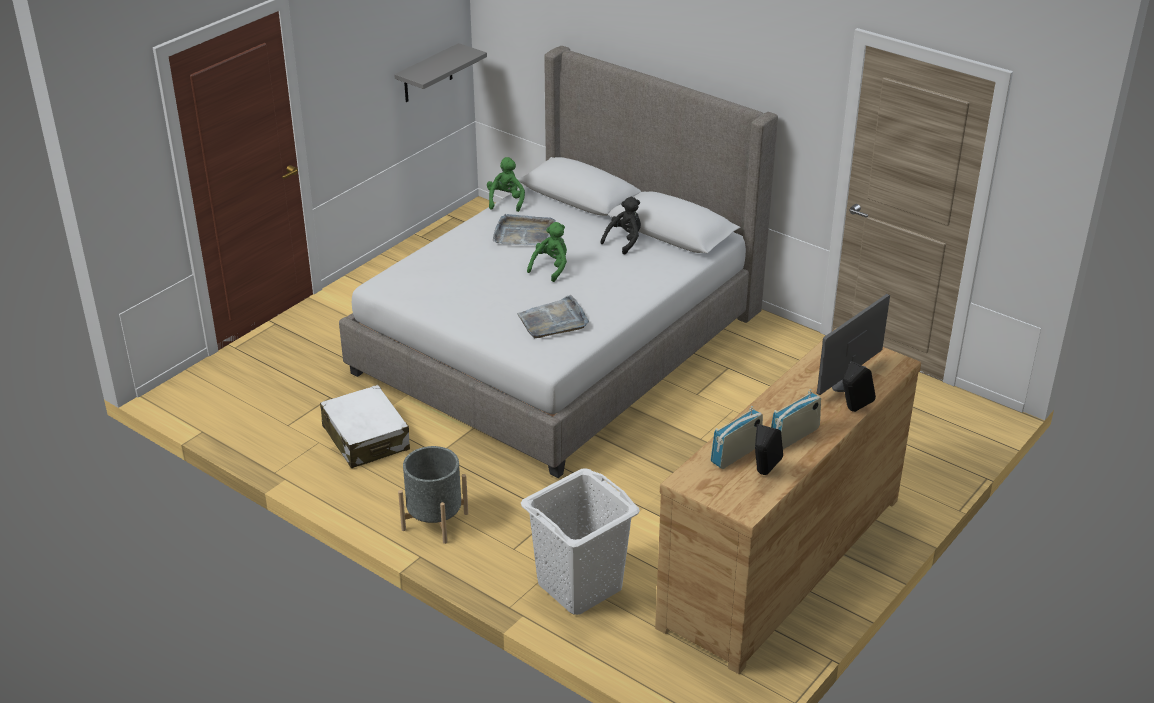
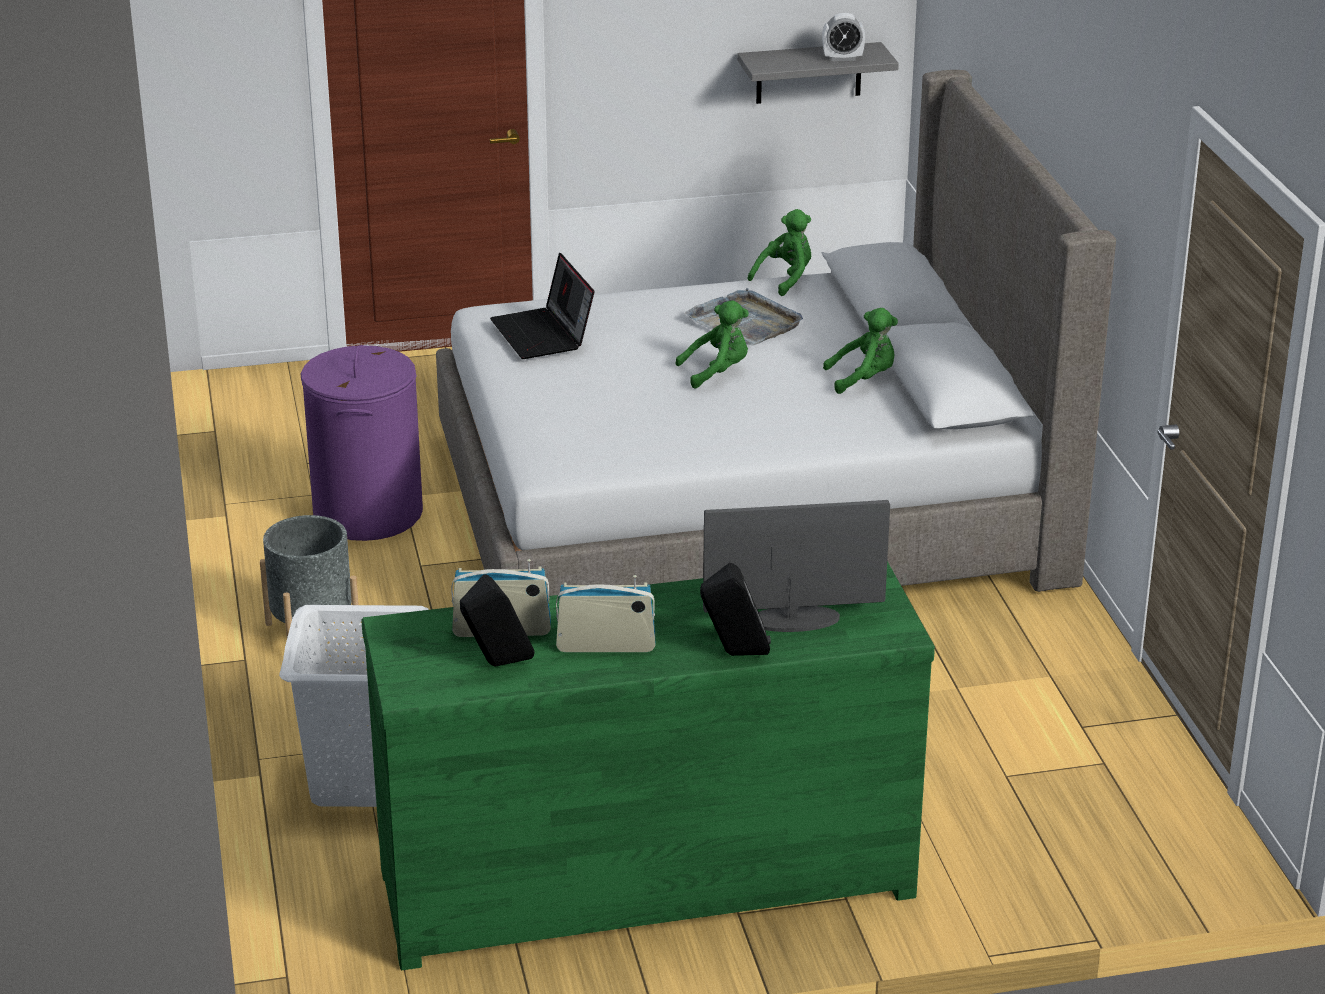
camera: 40 degrees right, 5 degrees down
(366, 438) = (367, 513): white suitcase -> purple laundry basket
(434, 284) = (544, 334): none -> laptop
(455, 59) = (842, 58): none -> alarm clock
(553, 321) = (622, 430): grey tray -> none
(624, 241) = (864, 379): black plush toy -> green plush toy
(779, 560) = (644, 880): brown dresser -> green dresser

